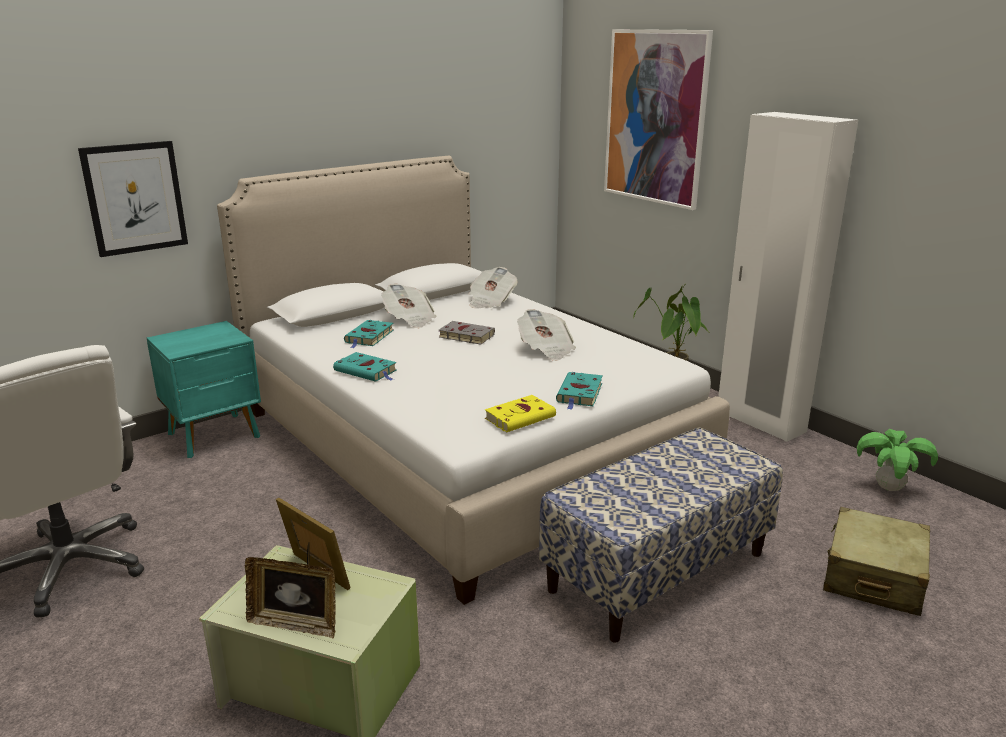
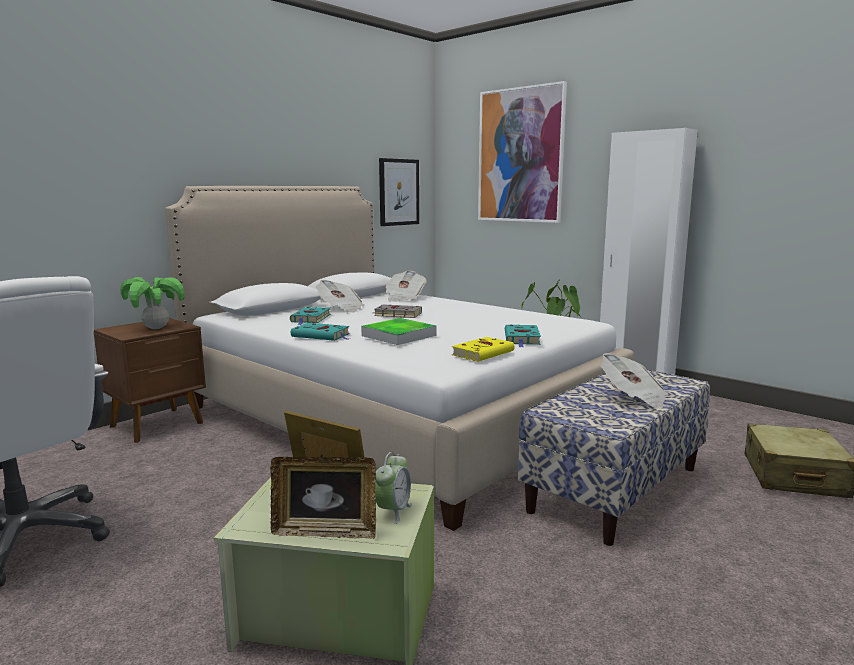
camera: 10 degrees left, 10 degrees down
(135, 198) = (88, 196): picture -> picture (398, 192)
(215, 435) = (158, 425): turquoise nightstand -> brown nightstand
(364, 607) = (393, 511): none -> alarm clock
(445, 379) = (399, 335): none -> tray
(546, 350) = (472, 319): newspaper -> newspaper (633, 398)
(889, 488) = (761, 418): potted plant -> potted plant (156, 328)

